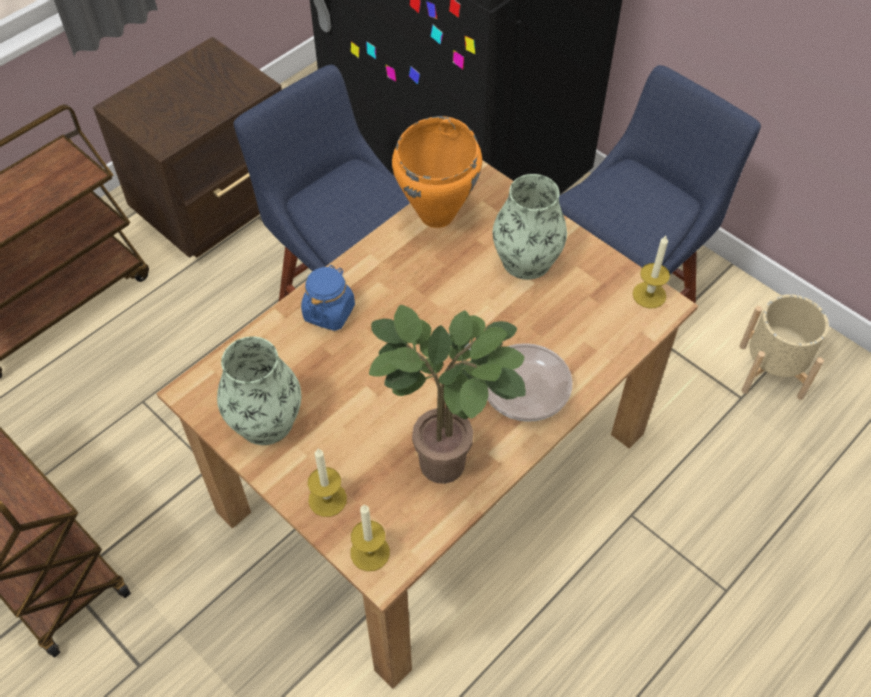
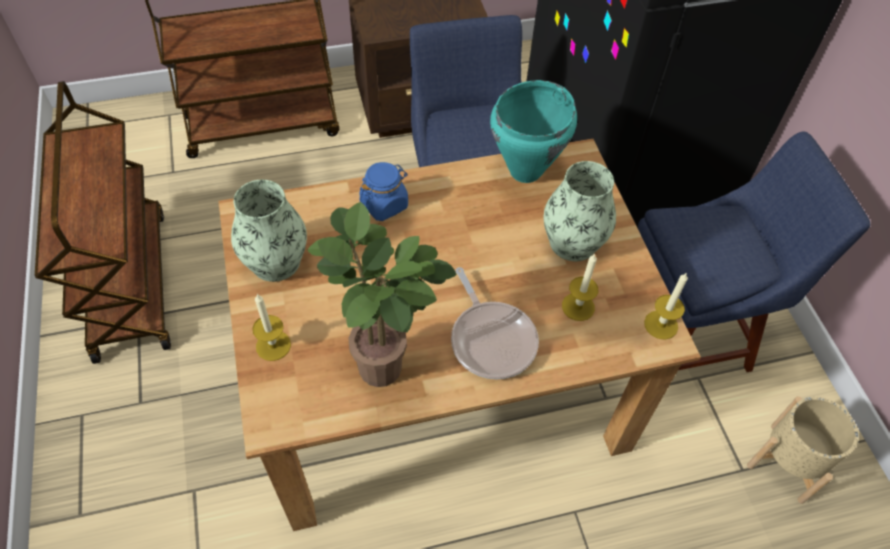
camera: 30 degrees right, 0 degrees up
(370, 552) = (272, 405): candle -> candle (578, 306)
(437, 215) = (526, 171): orange cooking pot -> turquoise cooking pot

